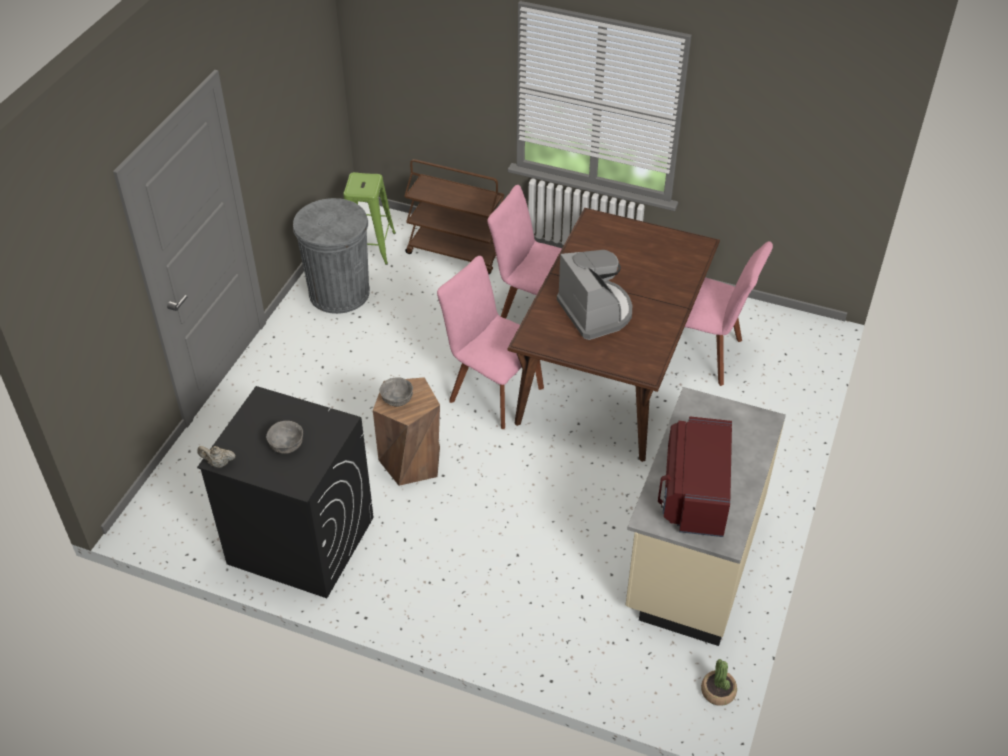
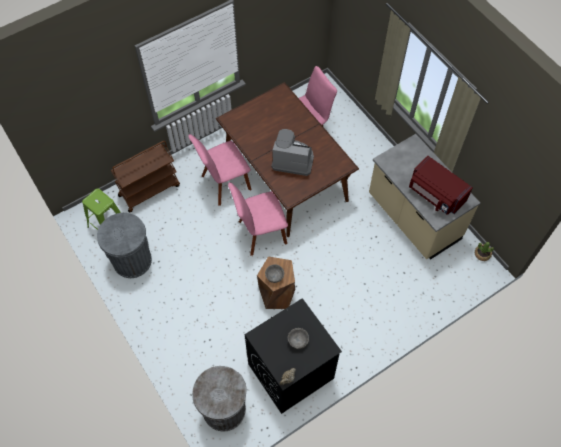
camera: 55 degrees left, 15 degrees up
(190, 497) = (224, 409): none -> grey trash can

